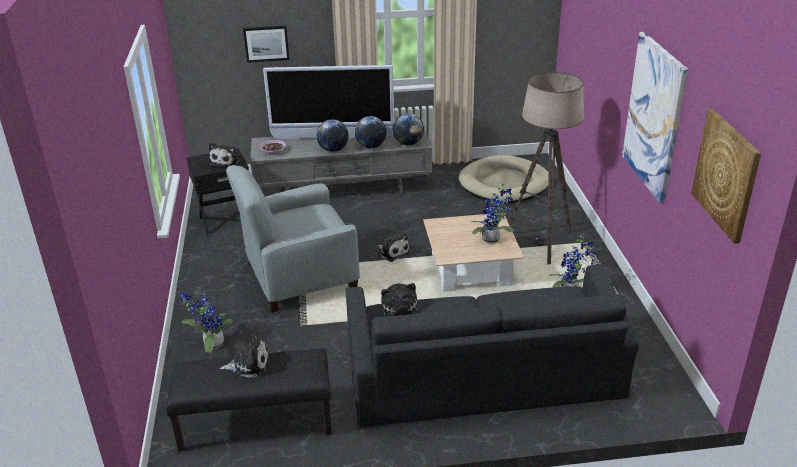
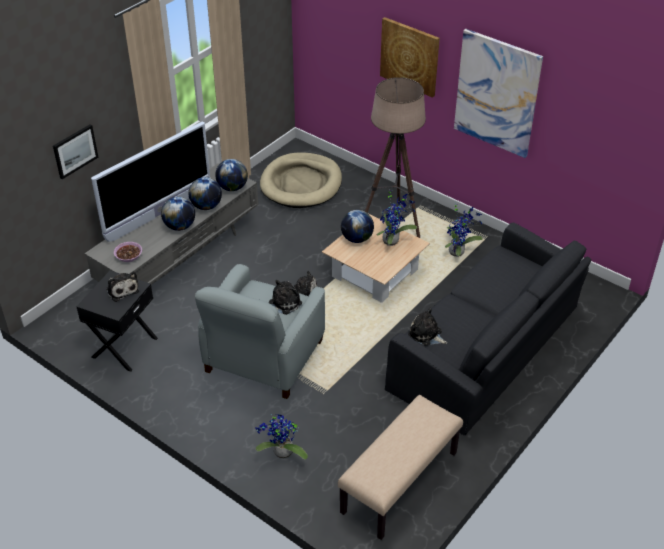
camera: 45 degrees left, 10 degrees up
(248, 365) = (396, 440): plush toy -> plush toy (283, 304)
(255, 423) = (400, 483): black bench -> beige bench
(464, 224) = (357, 239): none -> globe
(726, 174) = (612, 127): picture -> picture (409, 56)

